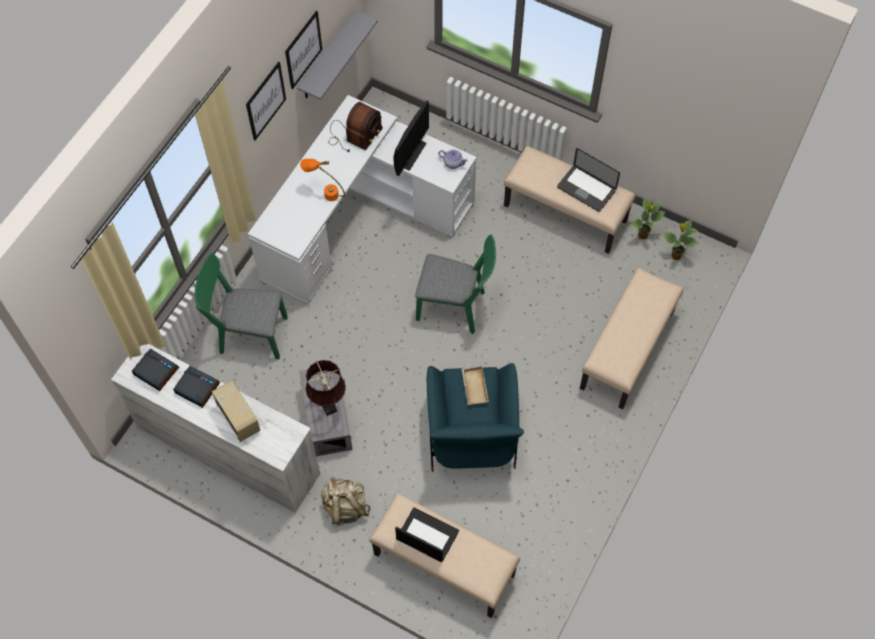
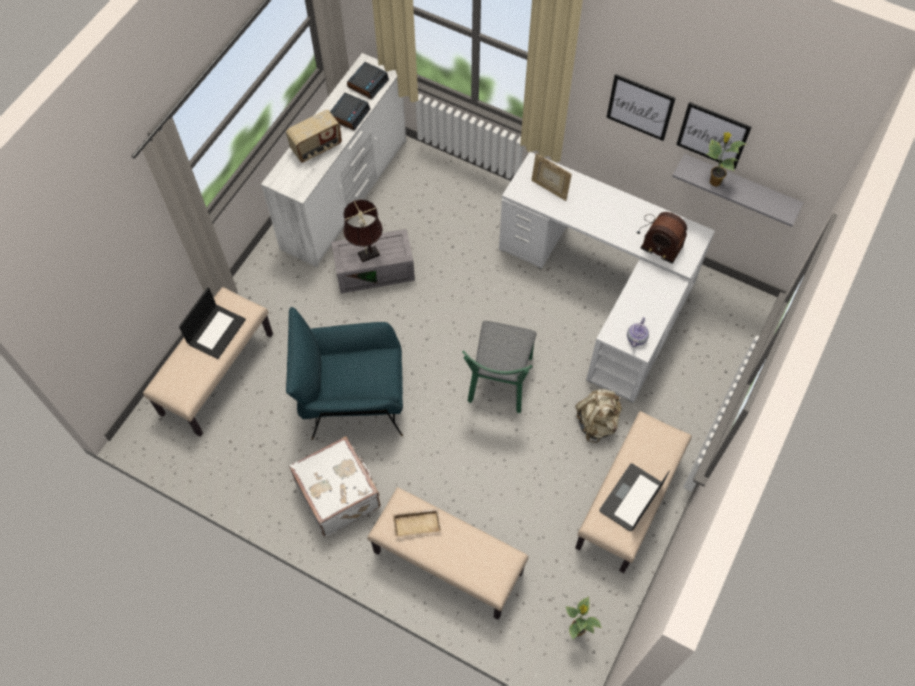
camera: 90 degrees right, 0 degrees up
(247, 333) = (465, 201): green chair -> none
(294, 218) = (549, 189): none -> picture frame
(325, 193) = (583, 214): orange table lamp -> none
(345, 507) = (282, 289): beige backpack -> beige backpack (597, 422)
(410, 153) = (645, 296): monitor -> none
(473, 387) = (373, 373): beige tray -> beige tray (417, 523)
(568, 441) = (339, 494): none -> white suitcase
(642, 236) = (603, 591): potted plant -> potted plant (714, 181)

